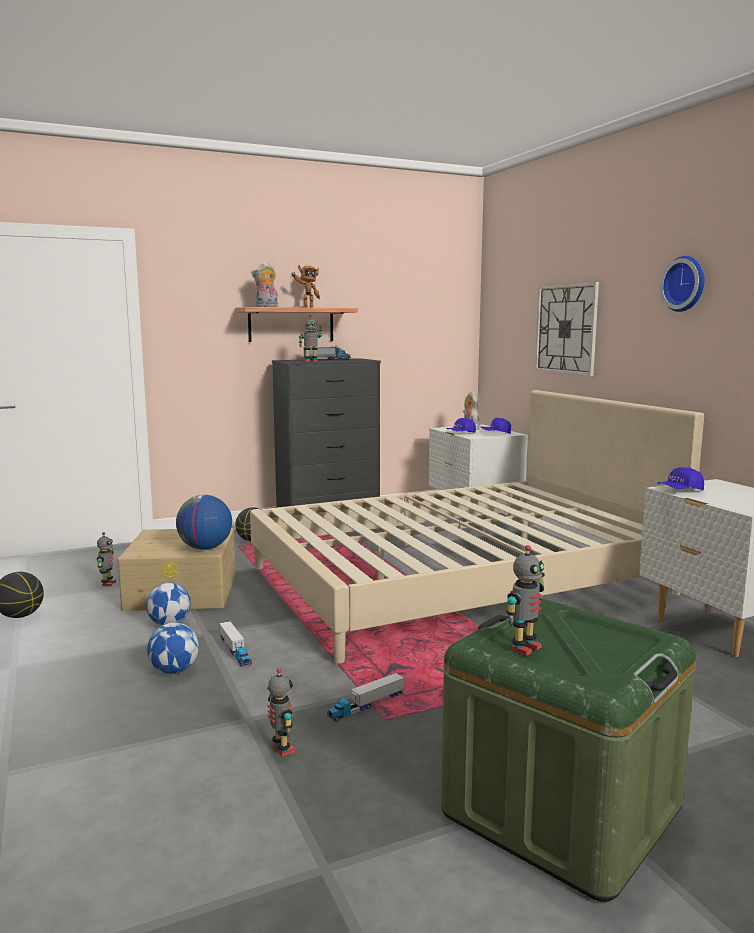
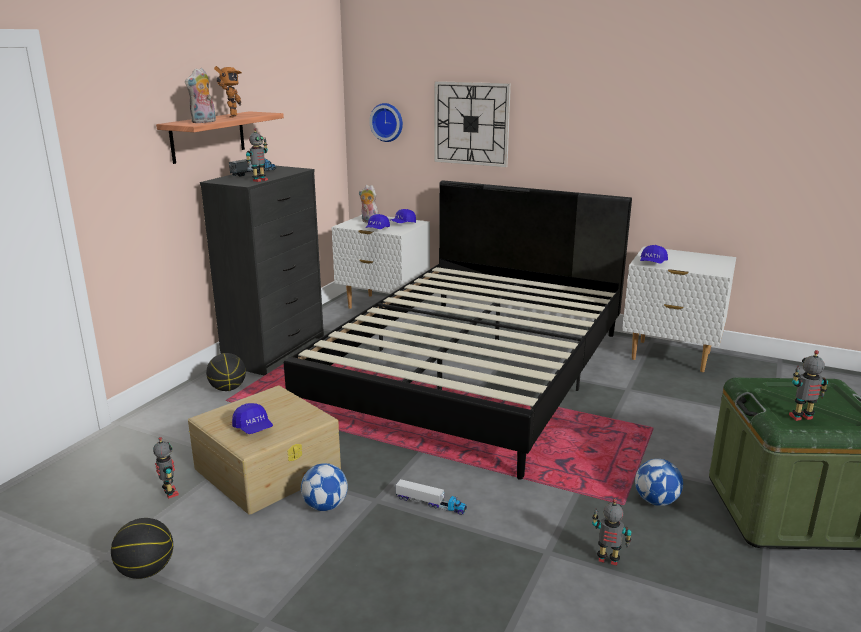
camera: 40 degrees left, 10 degrees up
(161, 544) = (253, 428): none -> blue cap
(174, 670) = (418, 545): football -> football (656, 501)
(205, 548) = (308, 417): globe -> none
(366, 705) = (595, 500): toy truck -> none
(459, 581) = (474, 371): beige bed -> black bed
(524, 648) = (801, 418): toy robot -> toy robot turned 105 degrees counterclockwise
(685, 284) = (607, 93): wall clock -> wall clock (387, 122)

